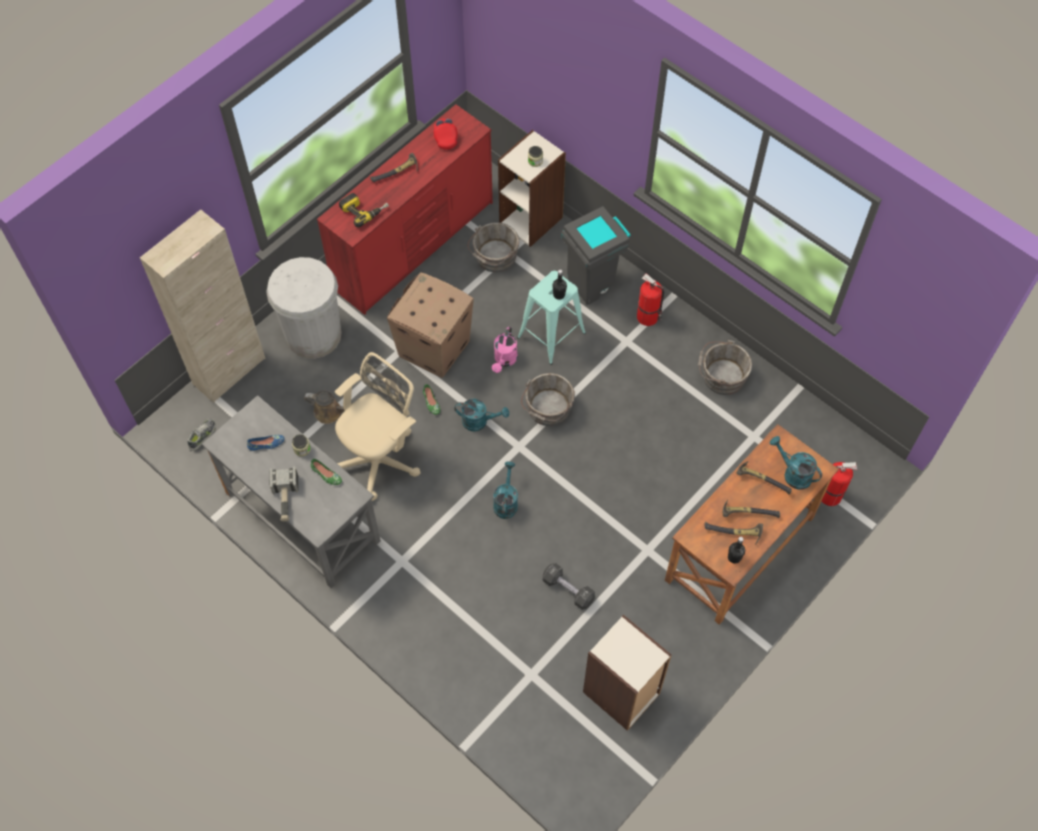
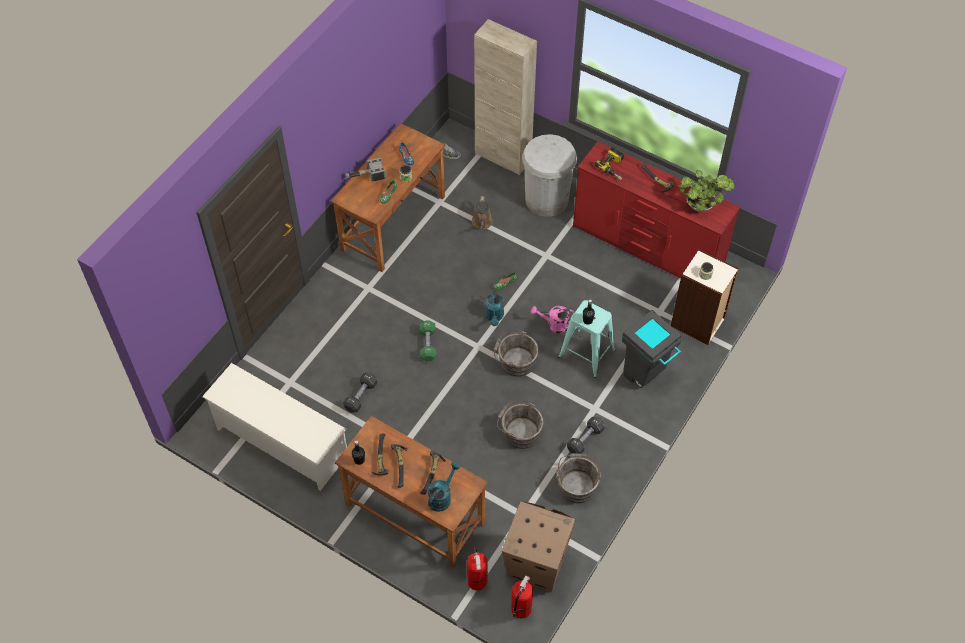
camera: 80 degrees right, 5 degrees down
(302, 517) = (393, 223): grey desk -> brown desk
(380, 458) = (449, 260): beige office chair -> none
(433, 349) = (552, 276): cardboard box -> cardboard box (535, 563)
(445, 138) = (701, 205): red cap -> potted plant
(494, 258) = (651, 302): grey bucket -> grey bucket (519, 431)
(506, 501) = (428, 345): turquoise watering can -> green dumbbell
(622, 694) = (281, 443): bookcase -> white shoe rack
(648, 317) = (623, 422): fire extinguisher -> fire extinguisher (520, 609)
(665, 358) = (585, 439): none -> black dumbbell

